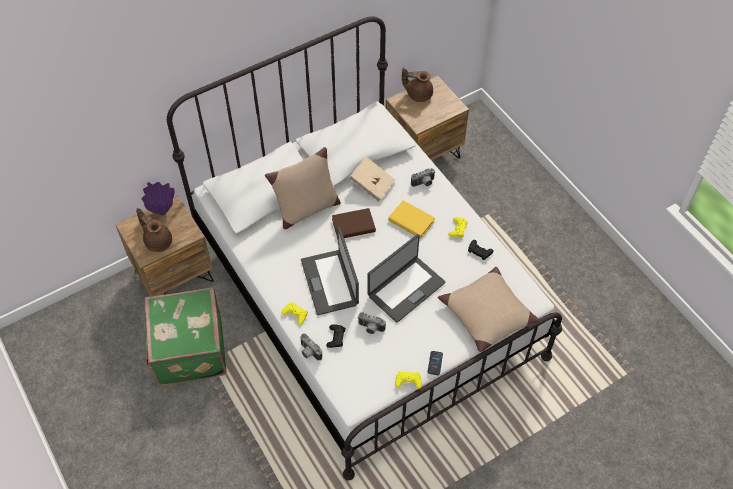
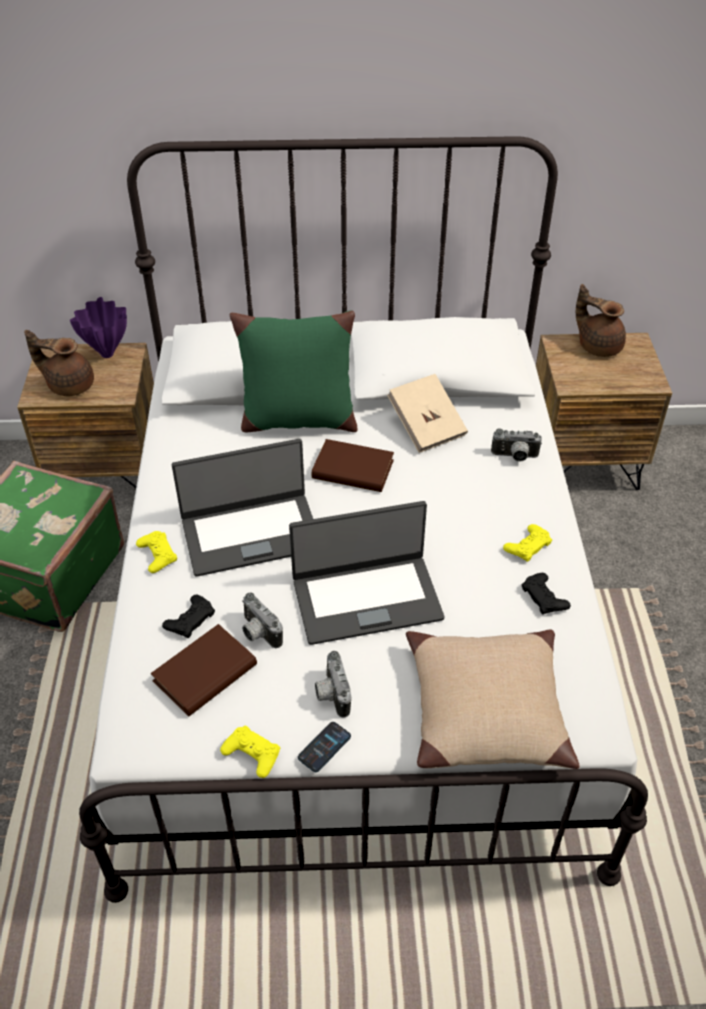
camera: 30 degrees right, 10 degrees down
(158, 241) = (69, 385): brown teapot -> brown teapot turned 60 degrees counterclockwise
(306, 209) = (297, 420): beige pillow -> green pillow
(308, 352) = (128, 622): camera -> camera (331, 694)
(330, 282) = (251, 533): laptop -> laptop turned 120 degrees counterclockwise
(362, 358) = (205, 673): none -> brown book
(411, 221) = (453, 501): yellow book -> none

